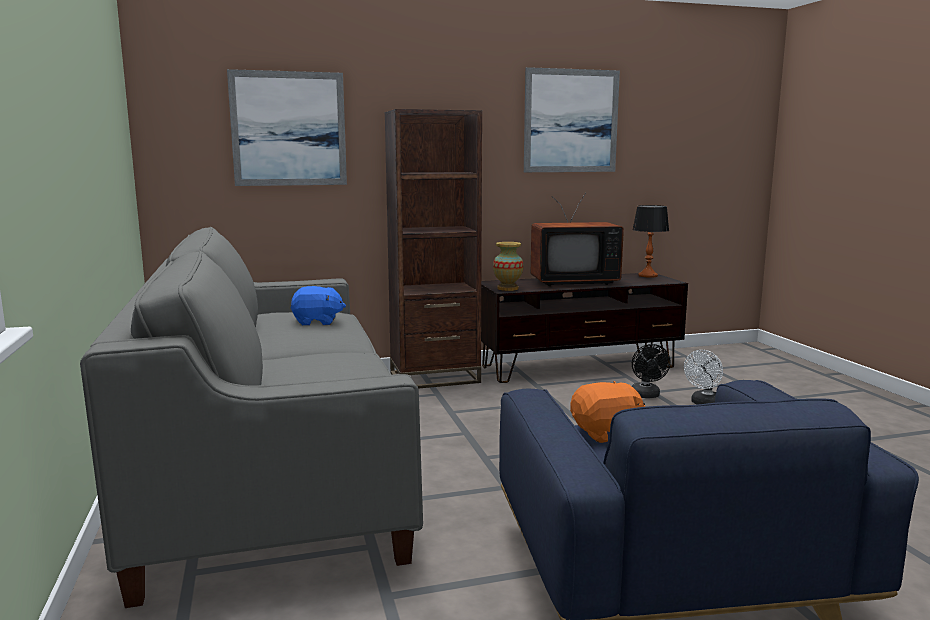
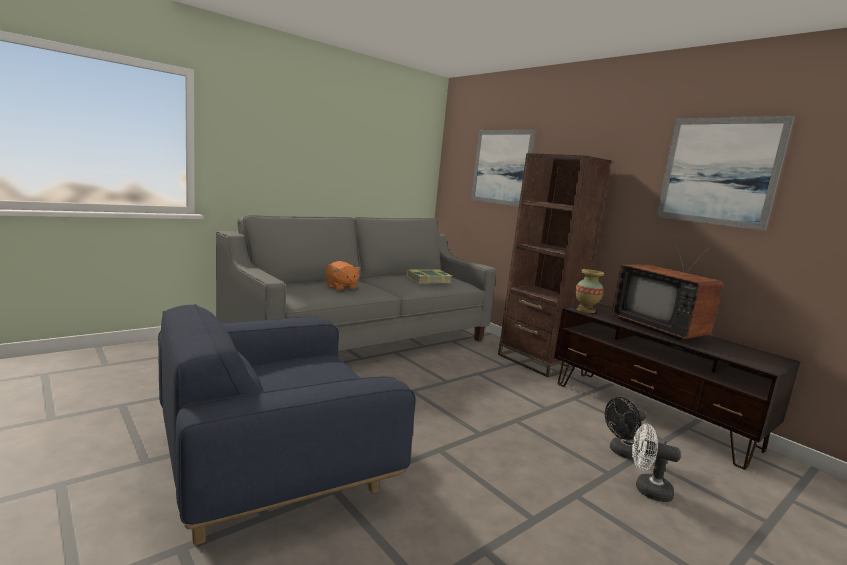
camera: 65 degrees right, 0 degrees up
(317, 322) = (428, 280): blue plush toy -> book
(607, 433) = (319, 363): orange plush toy -> orange plush toy (341, 287)
(648, 276) = (770, 358): table lamp -> none

